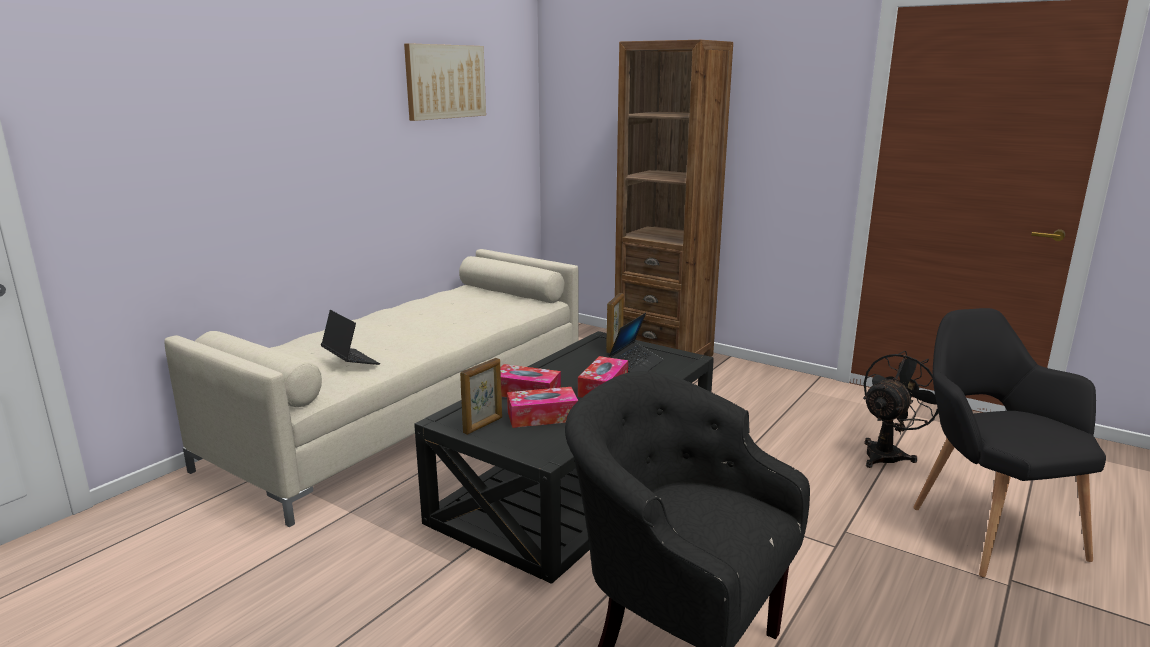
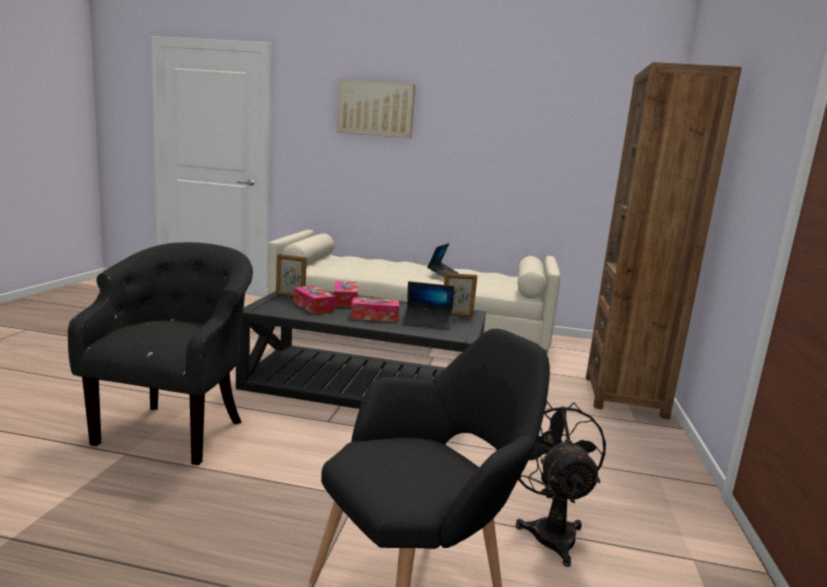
camera: 65 degrees right, 5 degrees down
(350, 361) = (349, 267): laptop -> laptop (442, 274)
(445, 81) = (547, 119): picture -> picture (375, 109)
(888, 453) = (549, 530): black fan -> black fan turned 120 degrees counterclockwise

